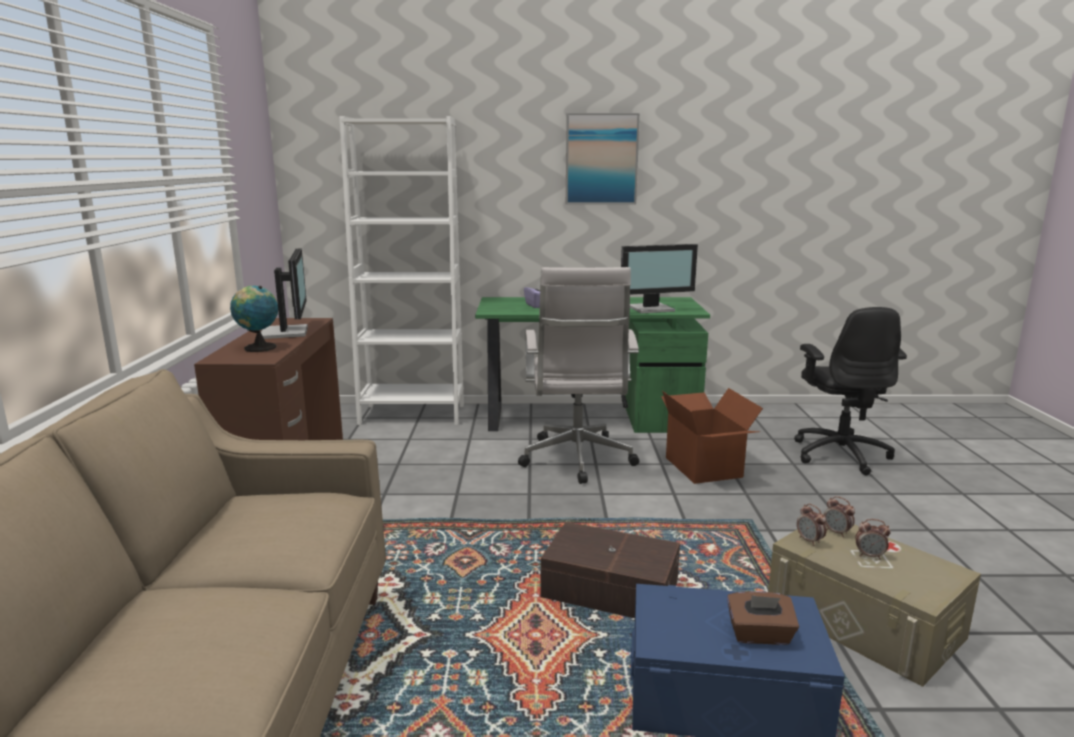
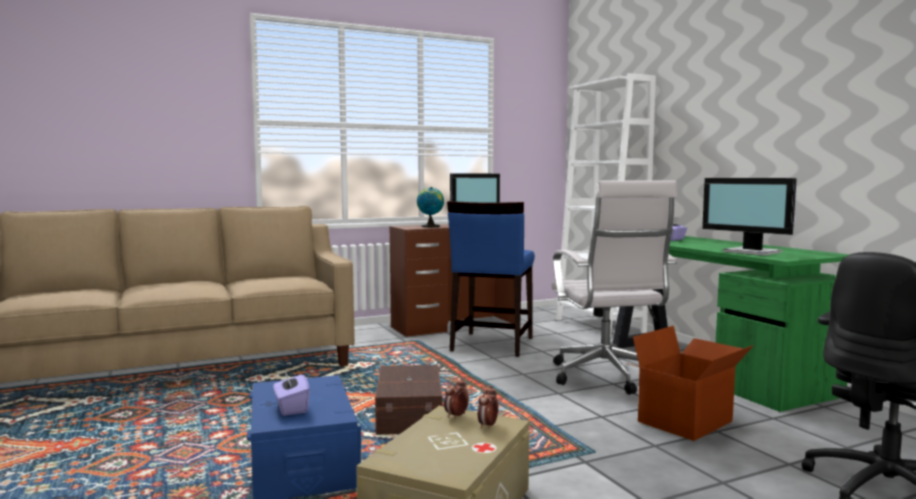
camera: 65 degrees right, 10 degrees down
(405, 481) = (491, 344): none -> blue chair
(577, 461) = (607, 377): white office chair -> white office chair turned 75 degrees counterclockwise
(601, 159) = (767, 96): picture -> none
(760, 635) = (291, 408): brown tissue box -> purple tissue box
(869, 556) = (452, 439): alarm clock -> none

